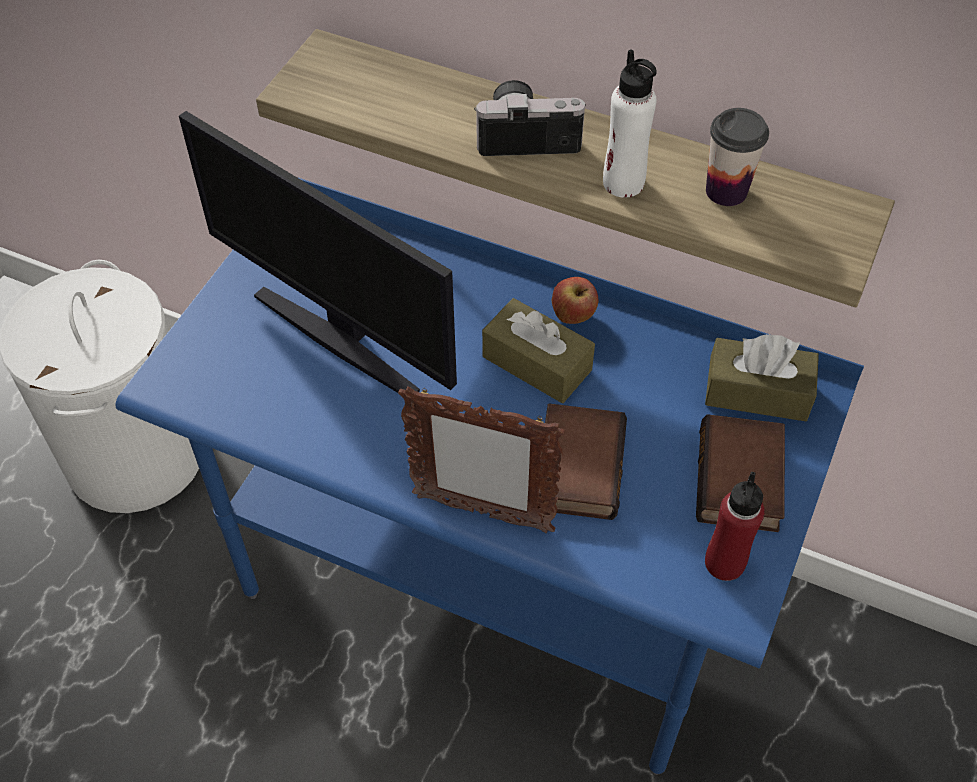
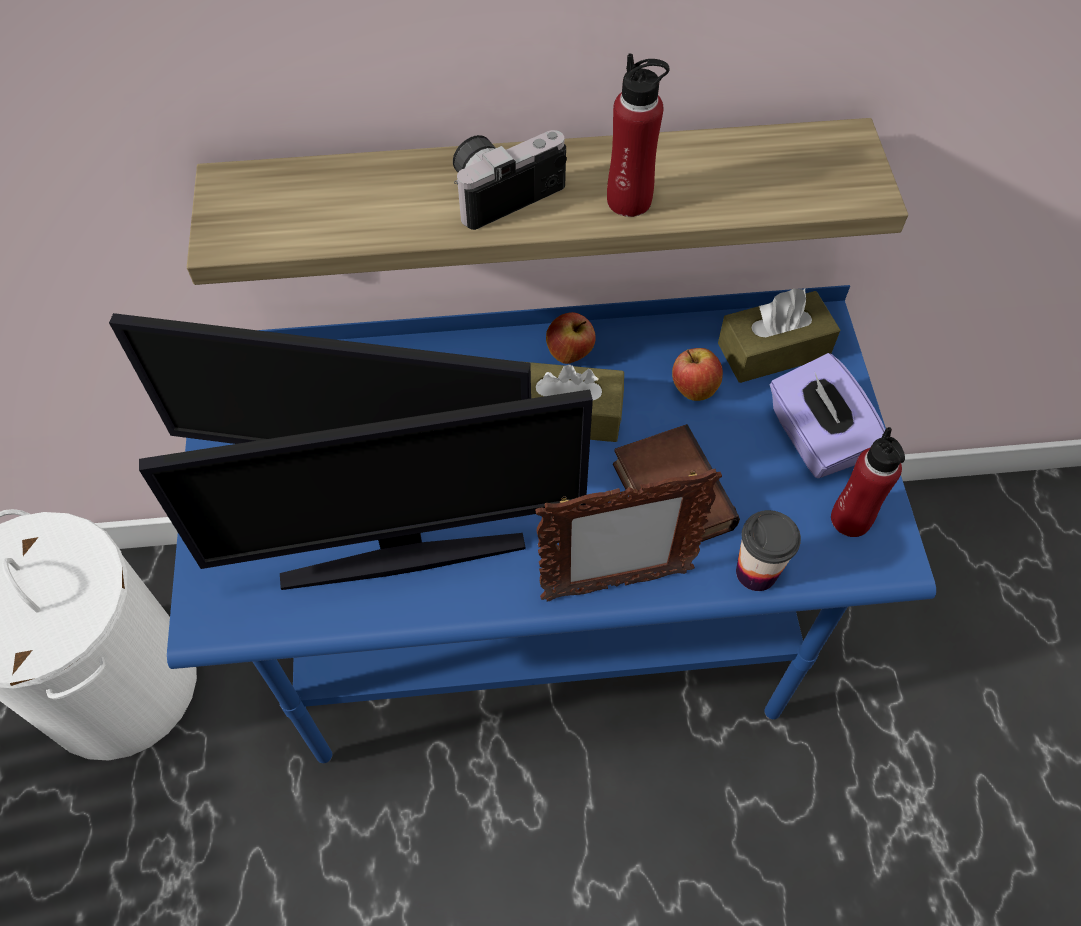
camera: 30 degrees left, 5 degrees up
(331, 408) = (402, 554): none -> monitor
(623, 183) = (629, 200): white bottle -> red bottle
(660, 392) = (693, 389): none -> apple
(726, 191) = (726, 169): cup -> cup (756, 572)
(742, 481) = (815, 438): book -> purple tissue box

